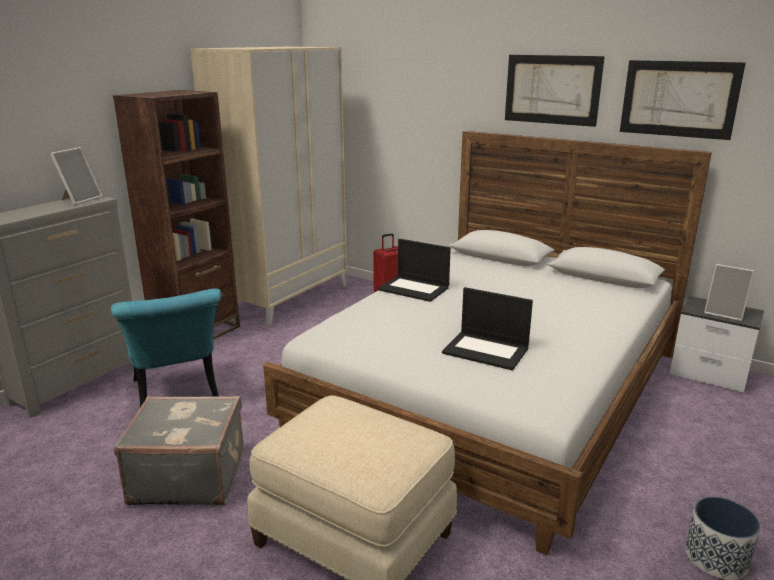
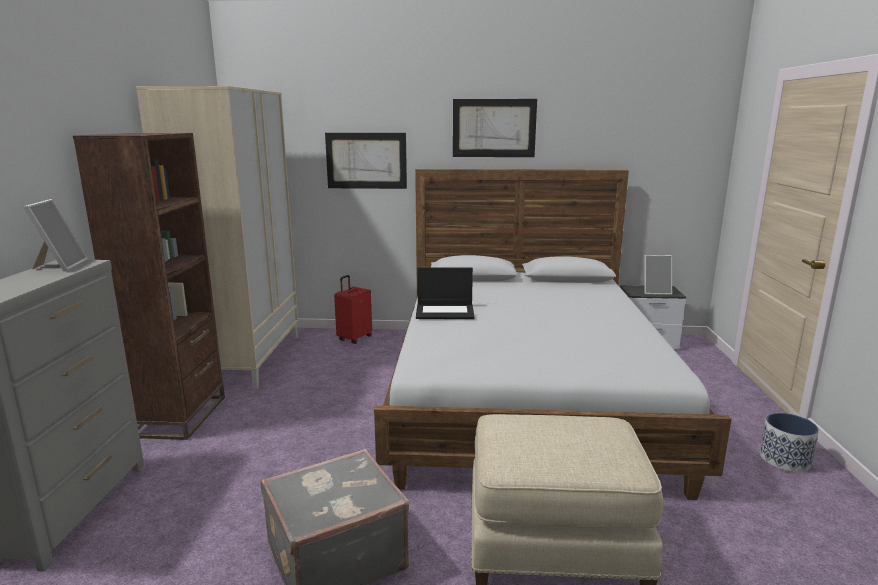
camera: 30 degrees left, 5 degrees down
(178, 395) = (227, 482): turquoise chair -> none
(487, 350) = (572, 344): laptop -> none
(679, 99) = (597, 131): picture -> picture (366, 160)

